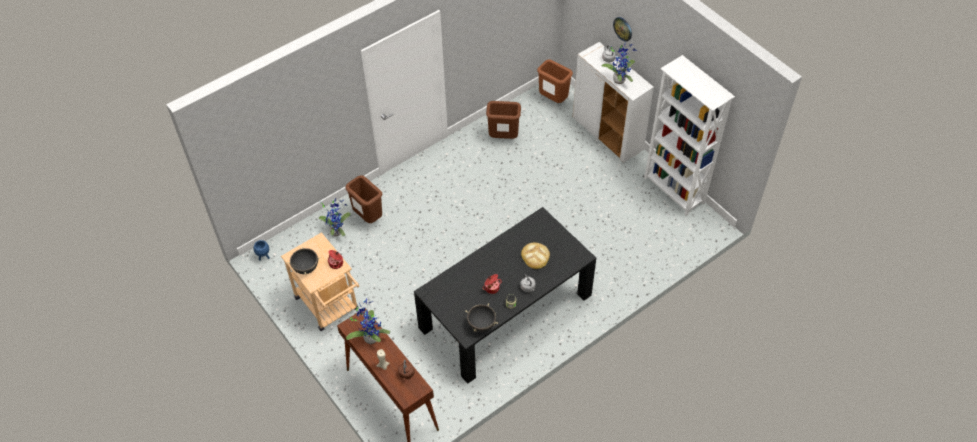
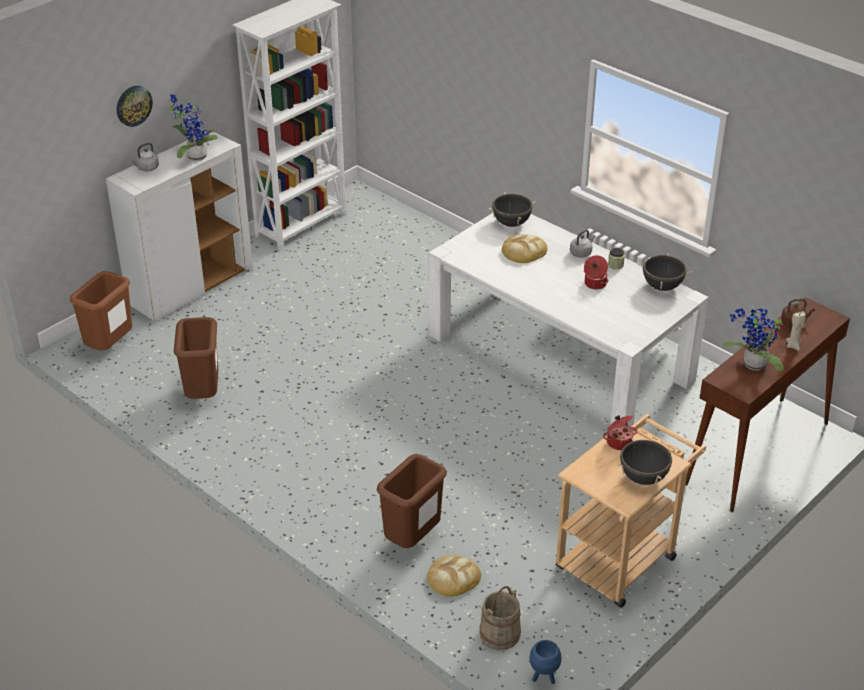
camera: 100 degrees left, 15 degrees down
(296, 244) = (499, 633): none -> beige bucket
(337, 230) = (453, 578): potted plant -> bread
(505, 311) = (559, 358): black dining table -> white dining table
(570, 255) = (511, 223): none -> black cooking pot

